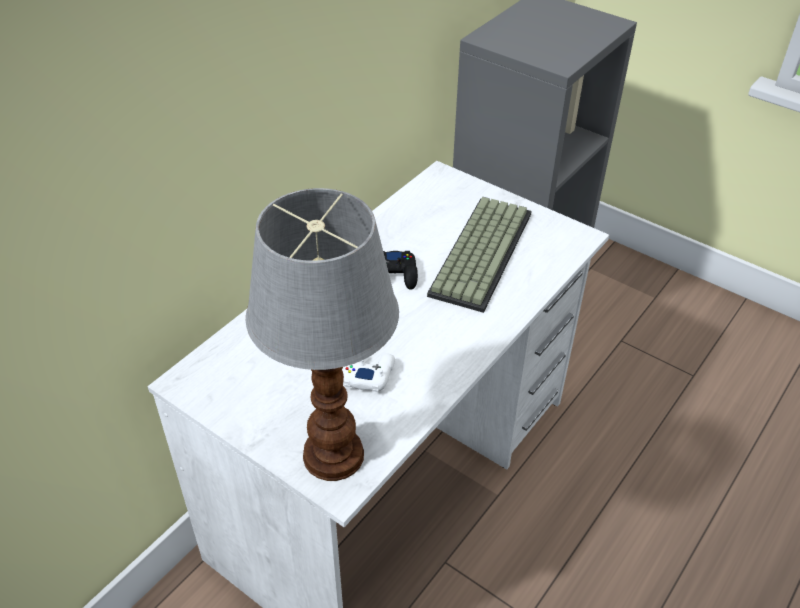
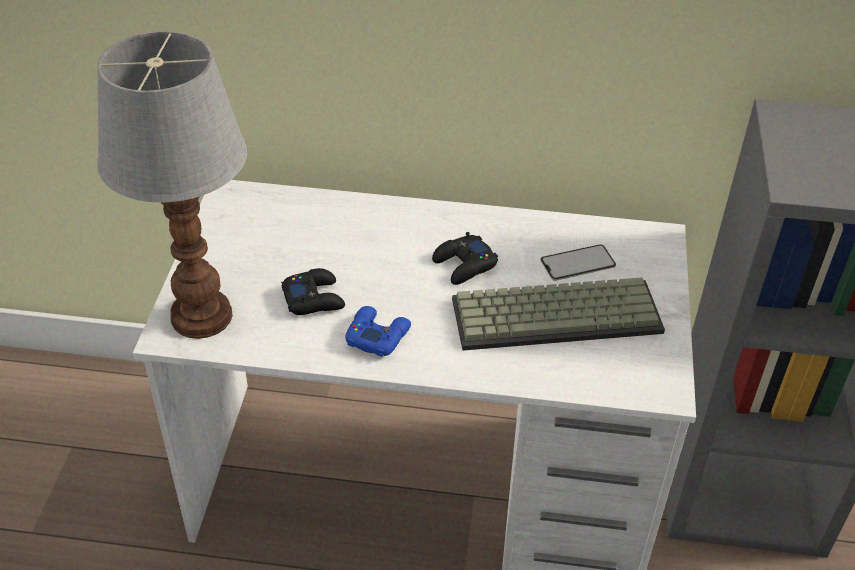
camera: 60 degrees right, 0 degrees up
(367, 373) = (314, 298): white game controller -> black game controller
(436, 352) = (377, 335): none -> blue game controller
(437, 221) = (577, 263): none -> phone

